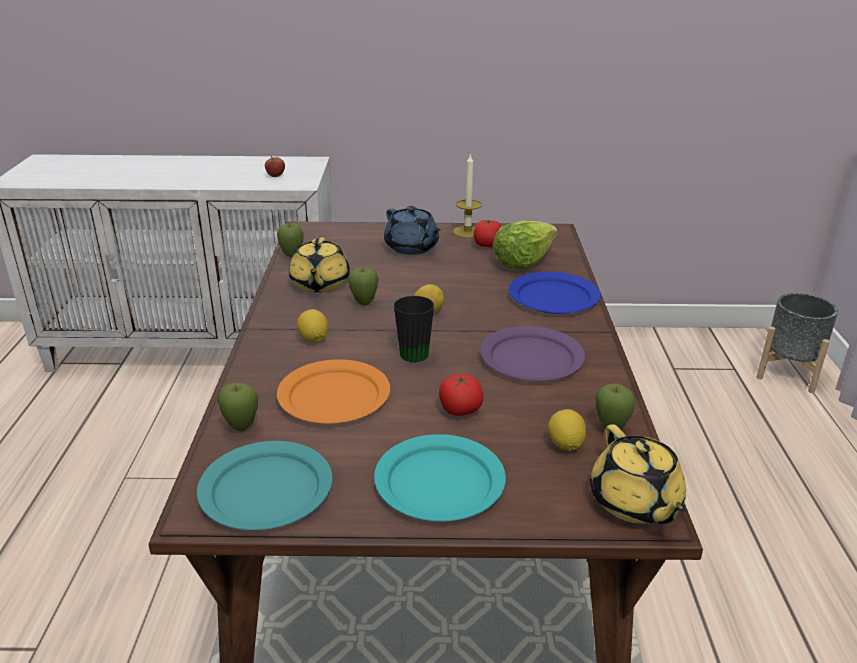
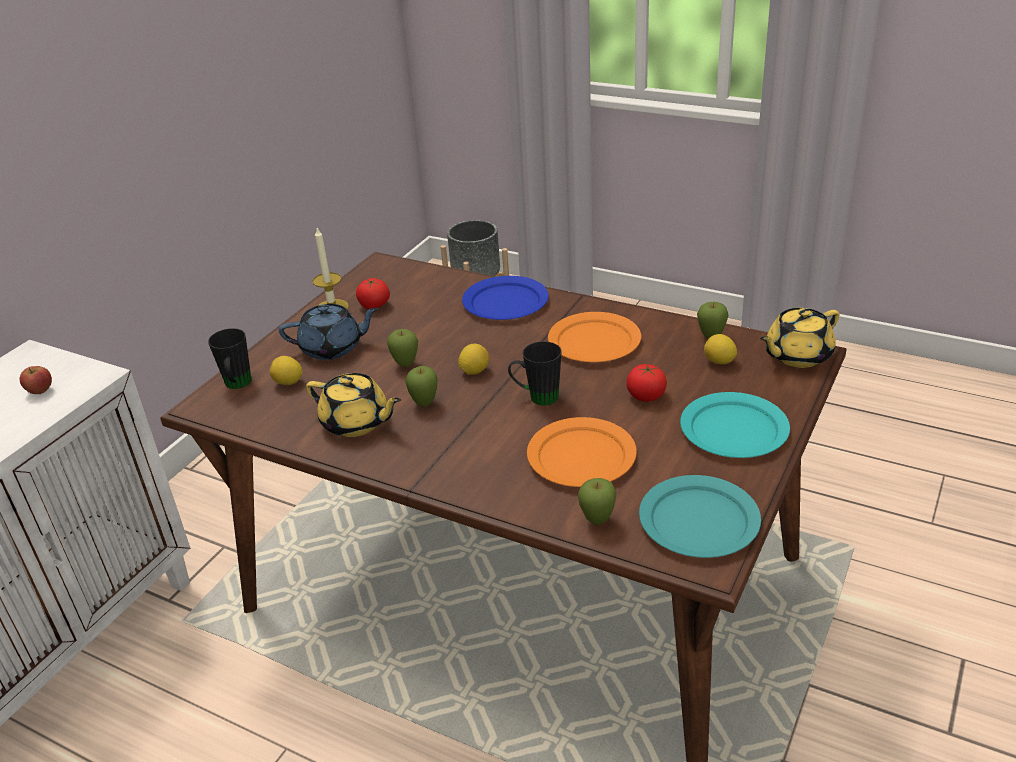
camera: 60 degrees left, 5 degrees up
(292, 256) = (268, 429): apple -> apple (405, 365)
(313, 339) = (470, 449): lemon -> lemon (288, 383)
(337, 231) = (237, 386): none -> black mug
(523, 261) = (426, 297): lettuce -> none
(530, 358) = (593, 342): purple plate -> orange plate
(635, 503) = (797, 355): yellow teapot -> yellow teapot turned 135 degrees clockwise

